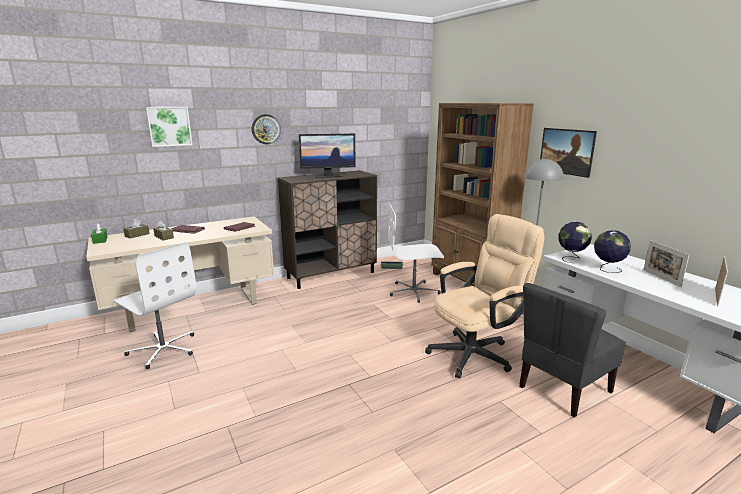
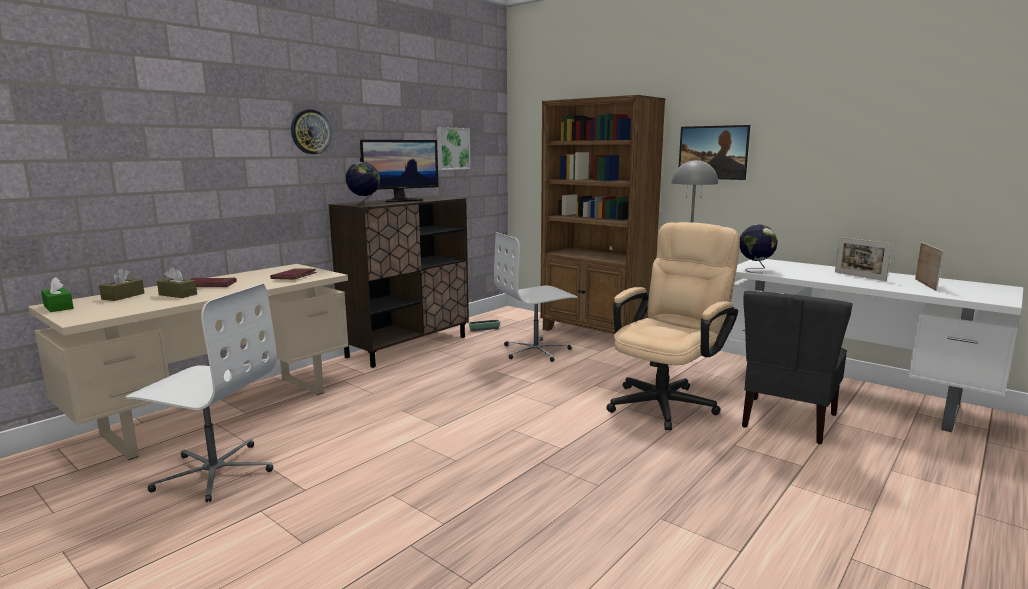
camera: 20 degrees left, 5 degrees down
(169, 126) = (169, 119): picture -> picture (452, 148)
(607, 269) = (802, 275): globe -> globe (364, 205)

